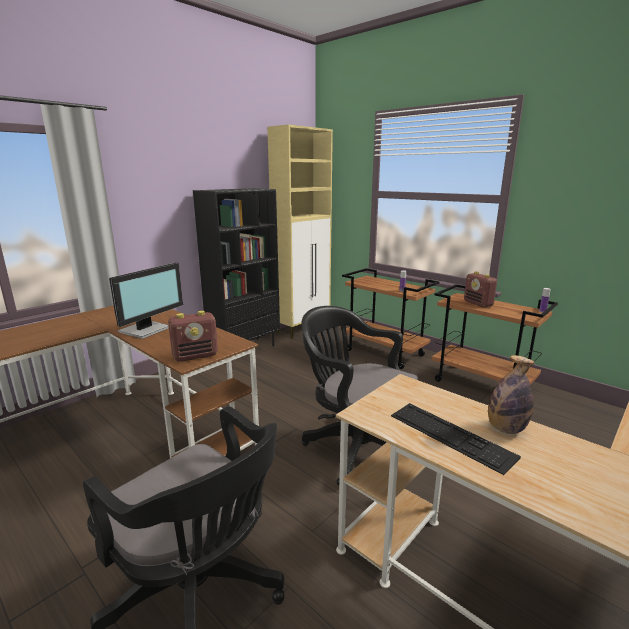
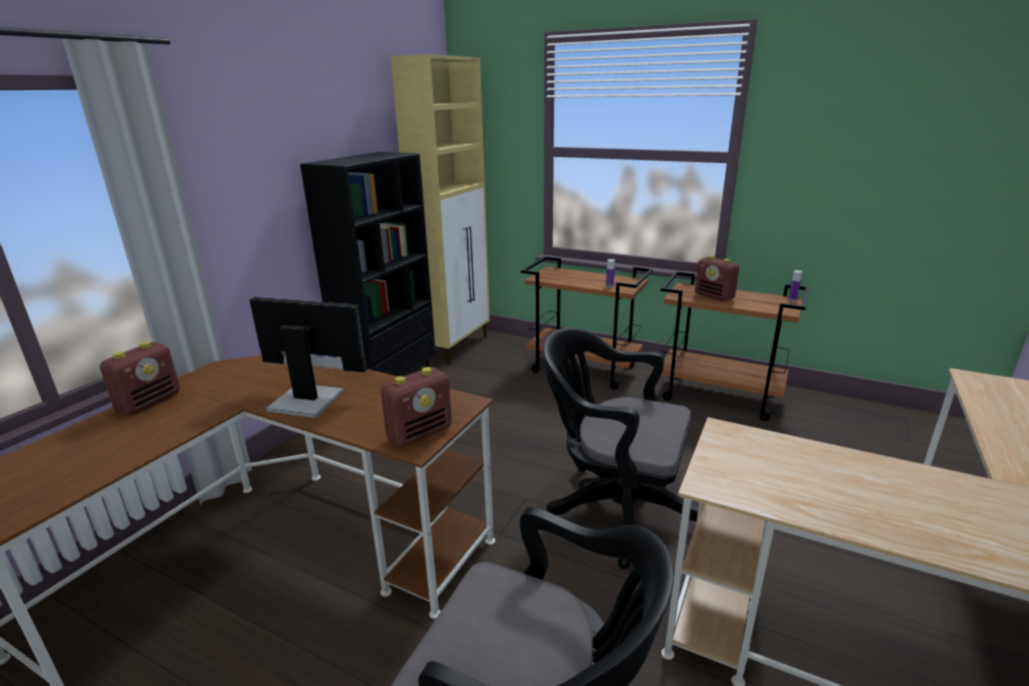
camera: 15 degrees left, 5 degrees up
(63, 321) = (150, 402): none -> radio
(147, 330) = (307, 399): monitor -> monitor turned 90 degrees counterclockwise
(450, 435) = (828, 496): keyboard -> none
(505, 429) = (878, 474): bottle -> none

